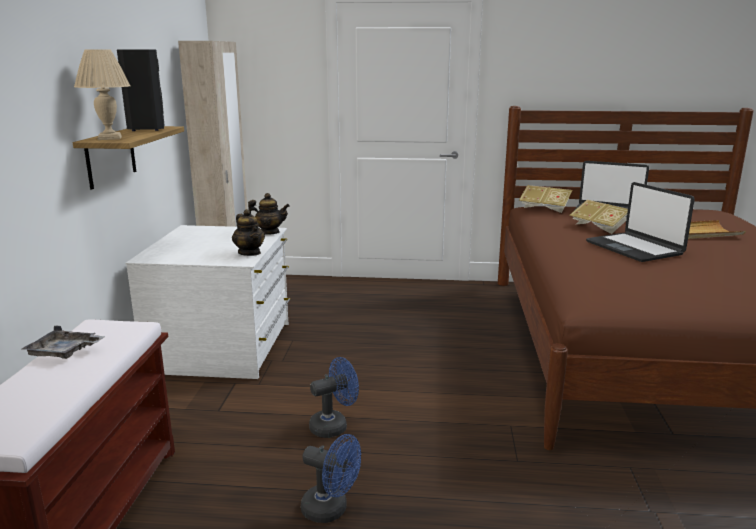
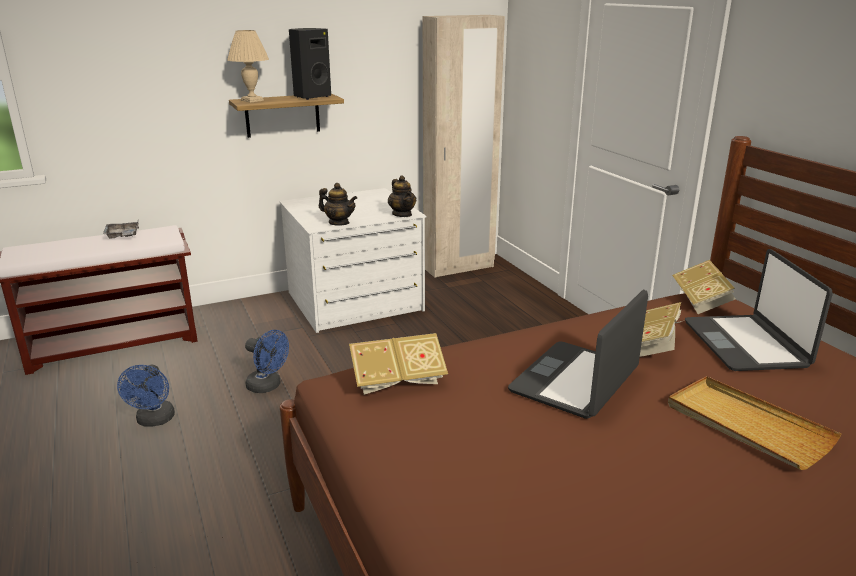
camera: 60 degrees right, 5 degrees up
(249, 253) = (339, 223): teapot -> teapot turned 90 degrees counterclockwise
(610, 284) = (398, 381): none -> book

